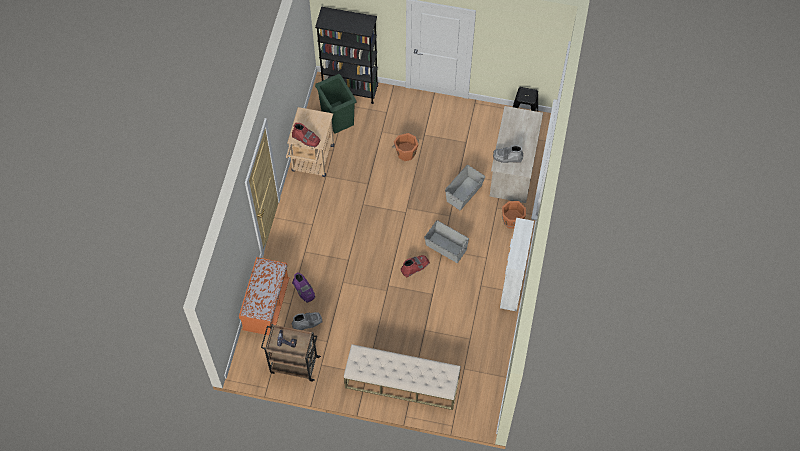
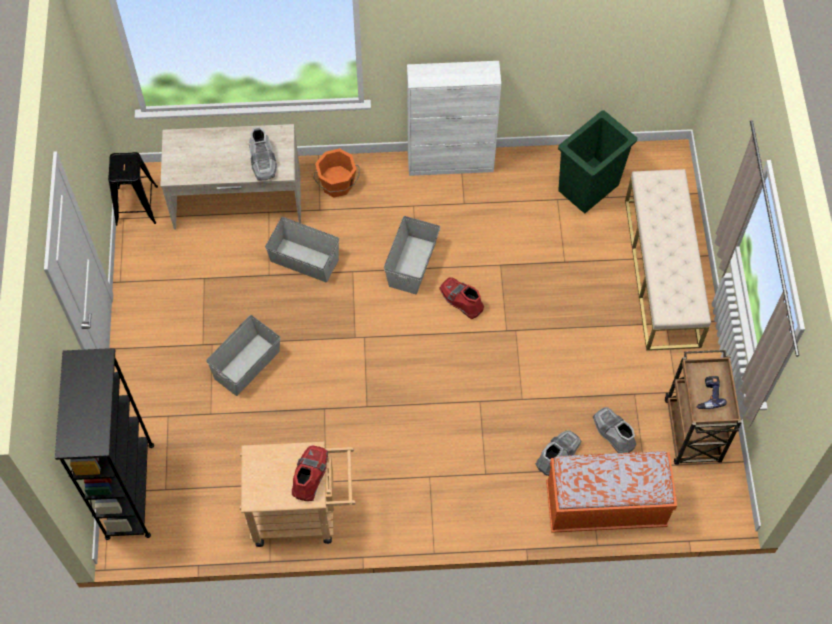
camera: 105 degrees left, 0 degrees up
(304, 290) = (558, 454): purple boot -> grey boot
(337, 119) = (199, 495): green trash can -> green trash can (589, 188)
(406, 152) = (246, 364): orange bucket -> grey storage box

